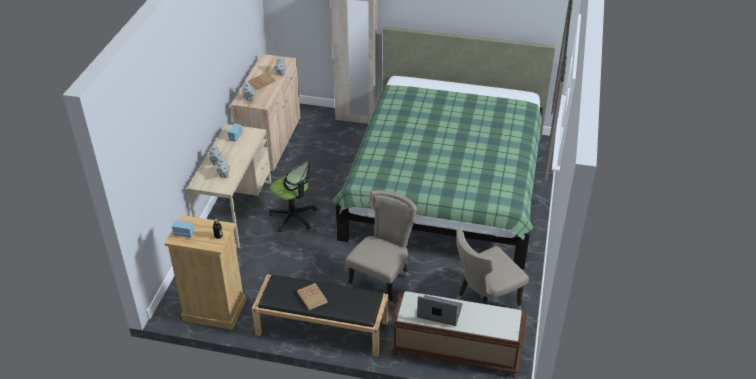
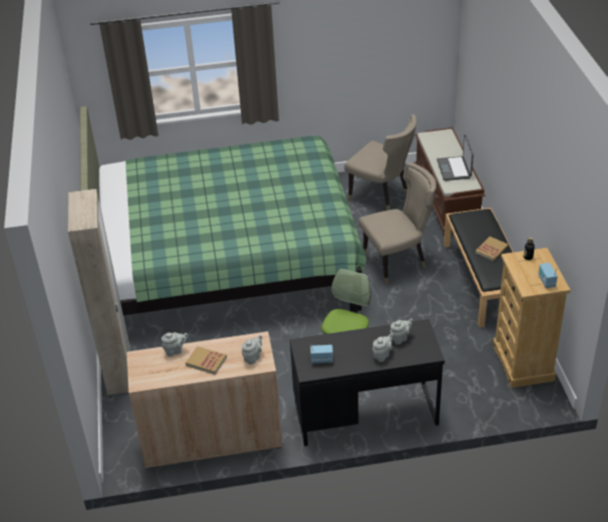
camera: 110 degrees left, 0 degrees up
(236, 210) = (365, 413): beige desk -> black desk
(382, 281) = (397, 261): beige chair -> beige chair turned 150 degrees clockwise

